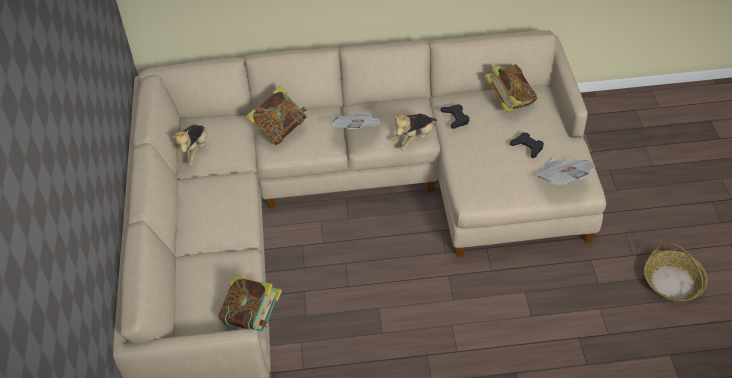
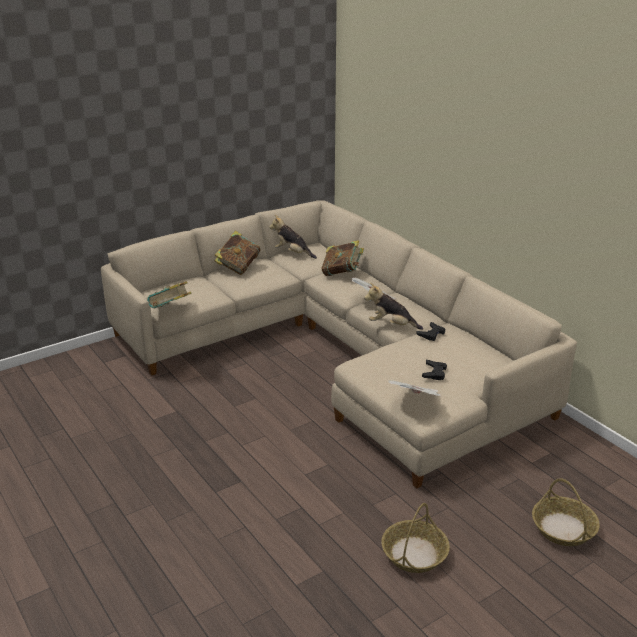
camera: 60 degrees right, 20 degrees down
(193, 152) = (292, 253): plush toy -> plush toy turned 45 degrees clockwise
(509, 101) = (480, 352): book -> book (238, 267)
(679, 175) = (563, 528): none -> basket

